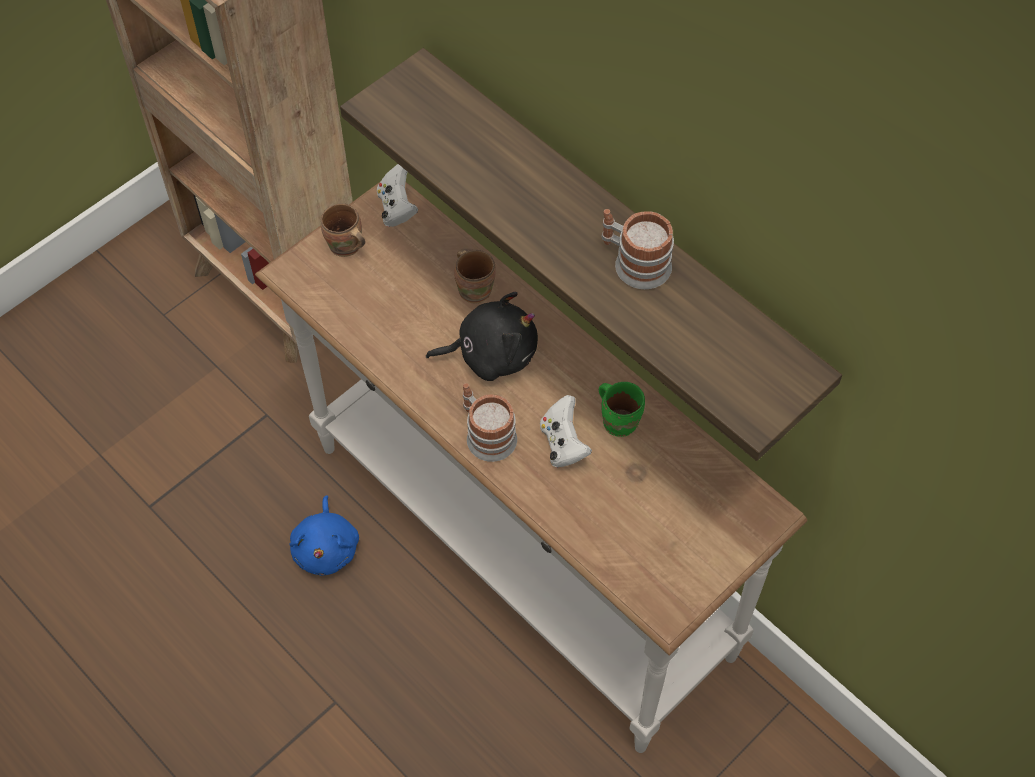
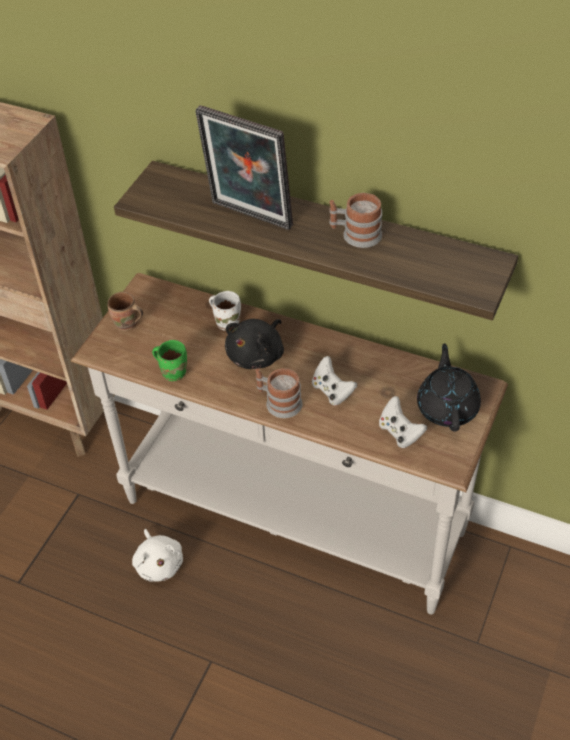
camera: 20 degrees left, 10 degrees down
(326, 548) = (159, 563): blue plush toy -> white plush toy
(397, 208) = (151, 292): white game controller -> white game controller (400, 432)
(475, 289) = (227, 321): brown mug -> white mug
(491, 353) = (257, 355): black plush toy -> black plush toy turned 150 degrees clockwise
(506, 185) = (249, 217): none -> picture frame
(620, 420) = (361, 366): green mug -> green mug (173, 371)
(704, 524) = (447, 407): none -> black teapot

